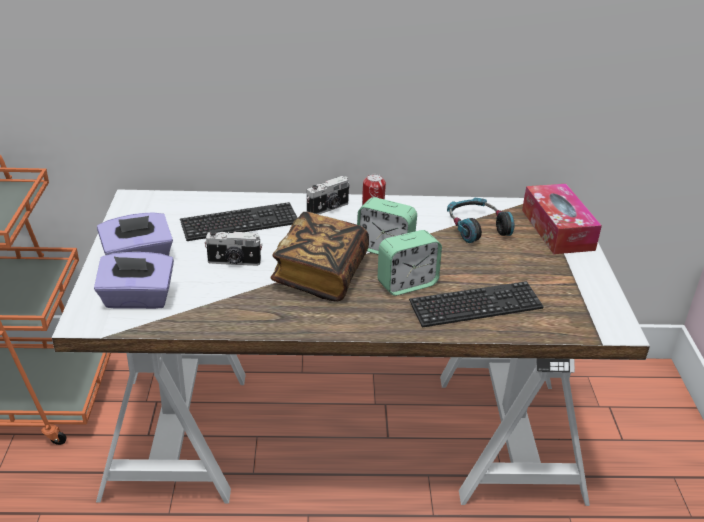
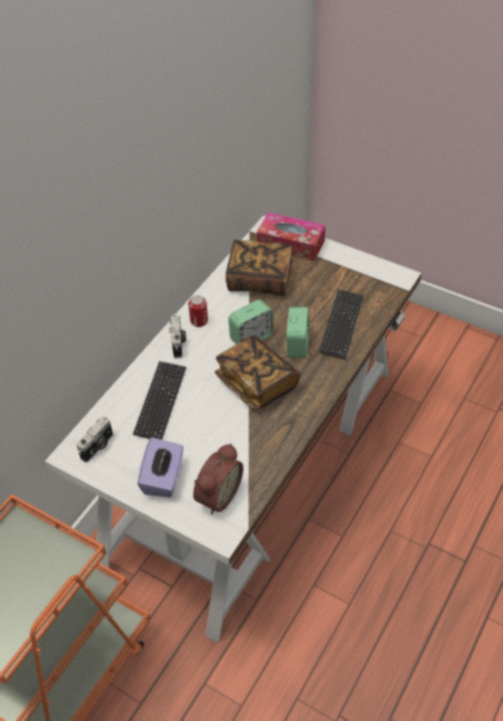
camera: 55 degrees left, 15 degrees up
(137, 299) = (216, 495): purple tissue box -> alarm clock
(234, 262) = (209, 424): camera -> camera (98, 447)
(476, 227) = (259, 279): headphones -> book

